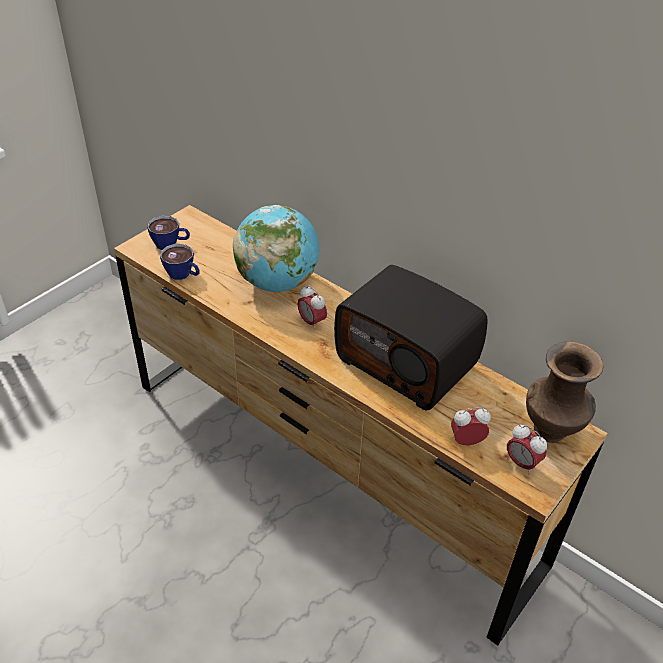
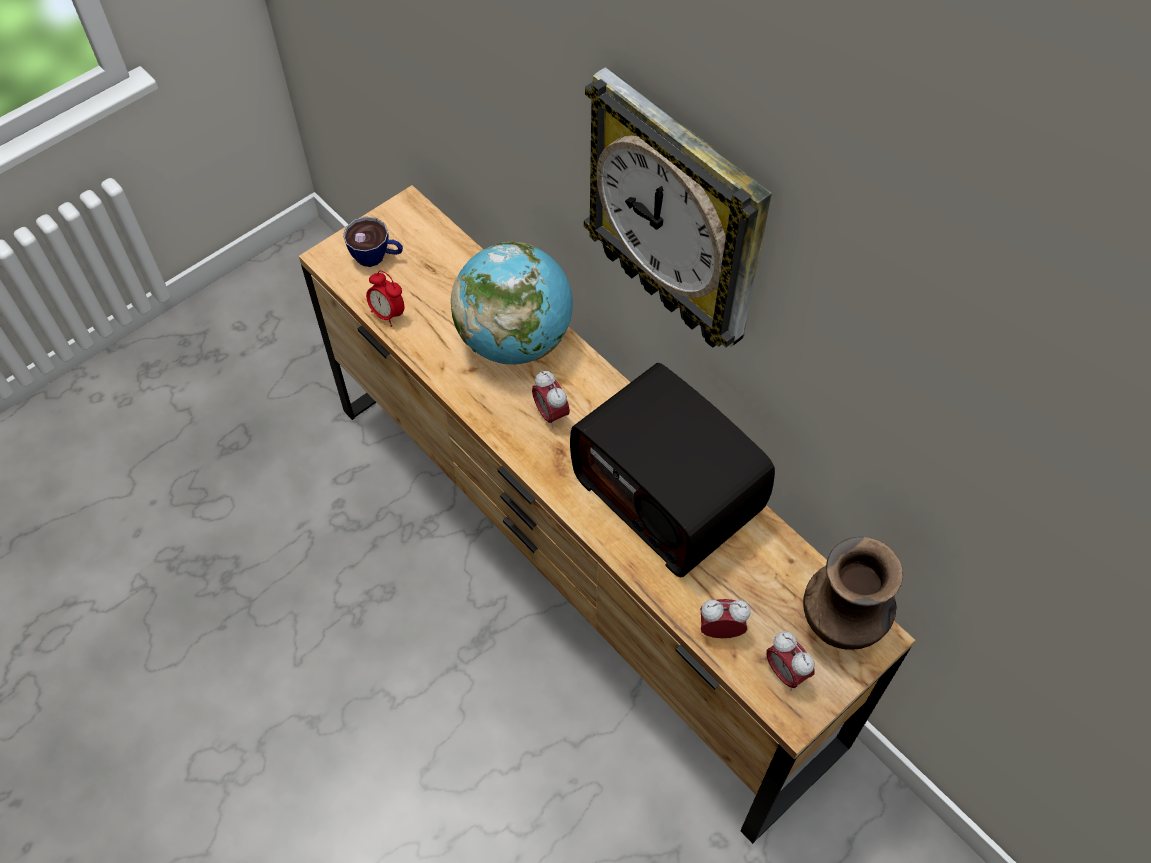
camera: 10 degrees right, 15 degrees up
(183, 275) = (388, 314): cup -> alarm clock
(401, 137) = (678, 216): none -> wall clock

